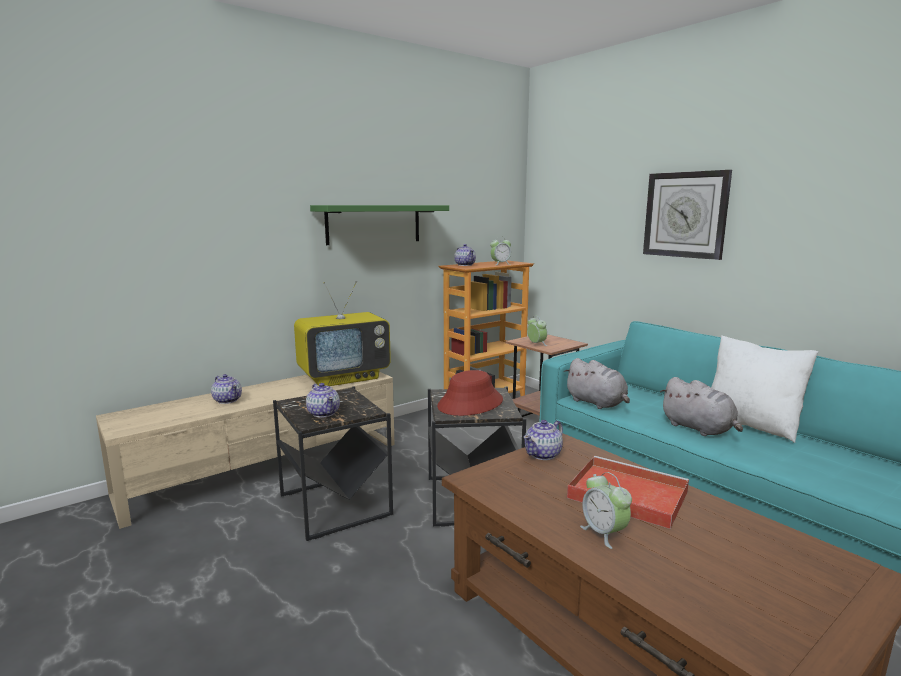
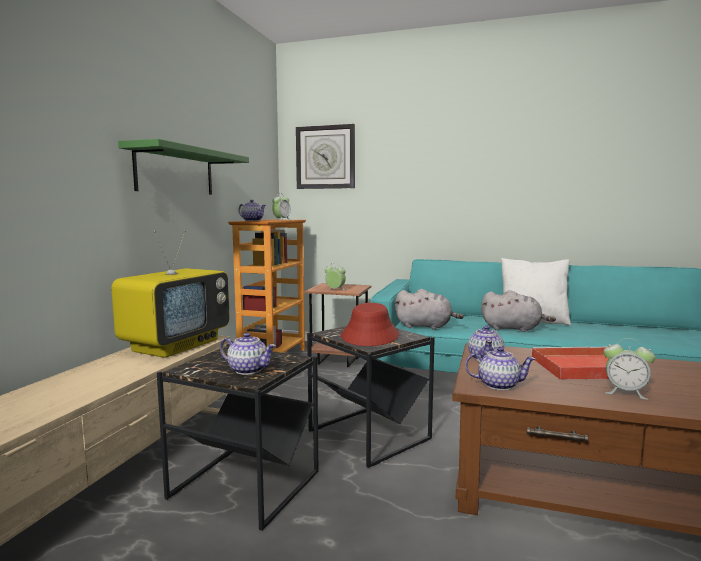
camera: 35 degrees left, 5 degrees down
(227, 400) = (56, 393): teapot -> teapot (498, 385)
(685, 215) = (440, 172): wall clock -> wall clock (325, 157)

